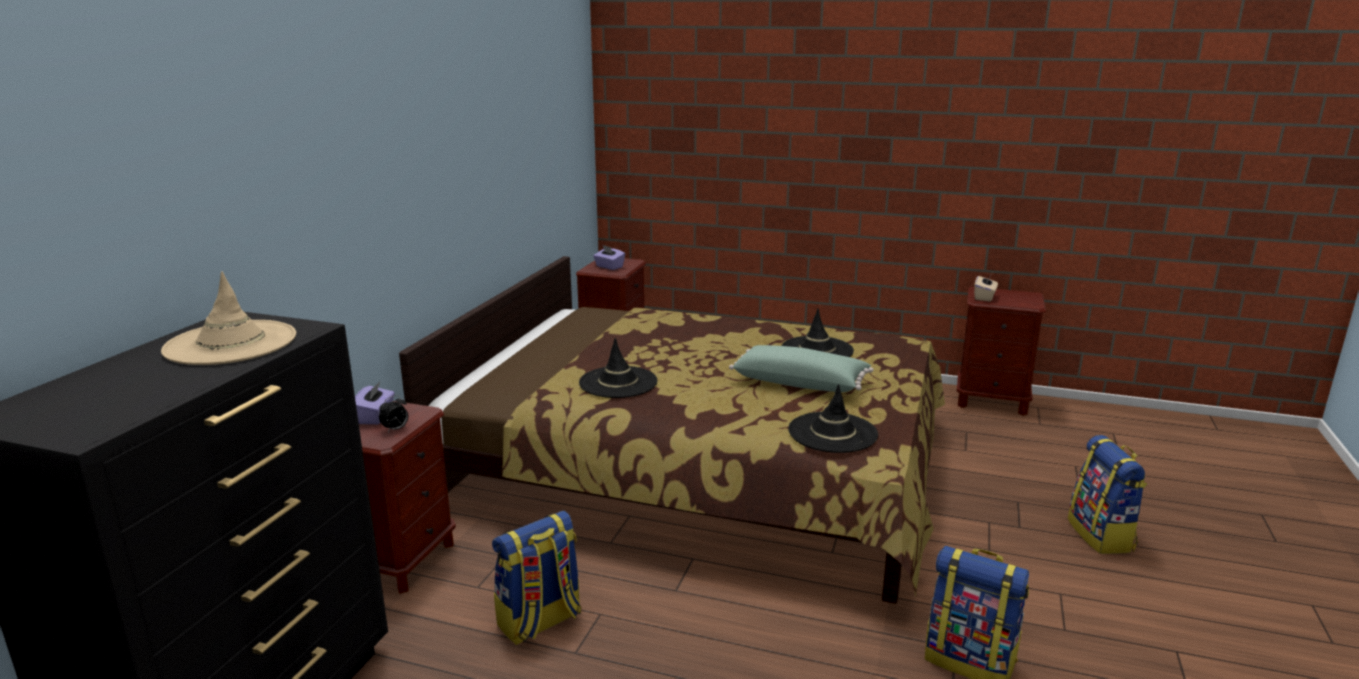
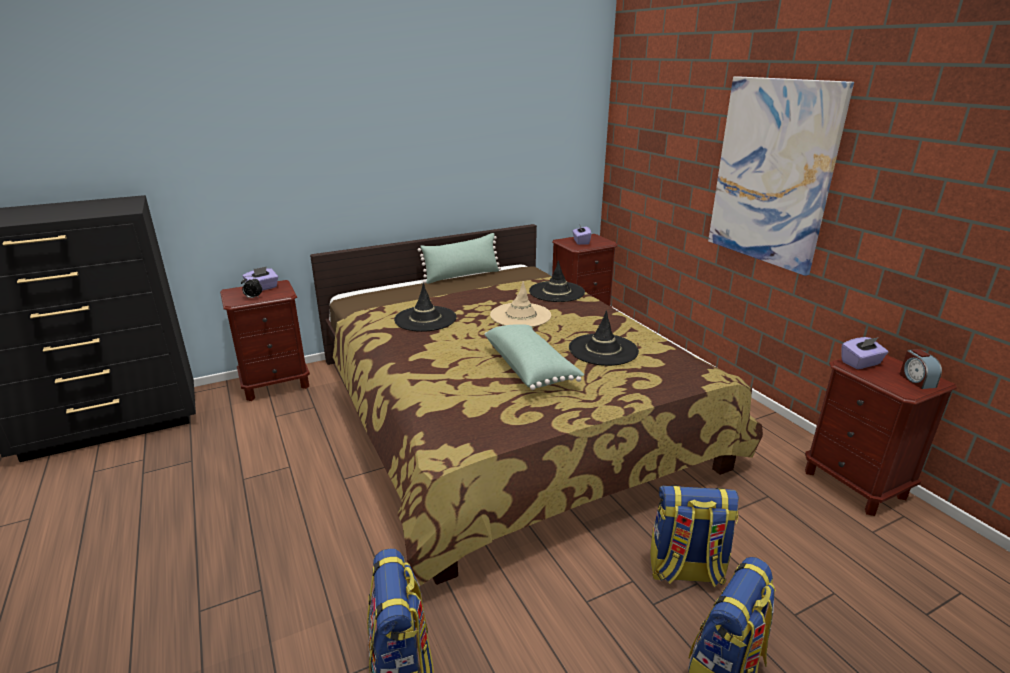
camera: 45 degrees right, 5 degrees up
(231, 343) = (86, 209): beige hat -> beige hat (520, 315)
(536, 336) = (462, 276): none -> green pillow
(540, 622) = (261, 452): backpack -> backpack (685, 571)
(832, 433) = (462, 413): black hat -> black hat (556, 292)
(842, 155) = (772, 173): none -> picture
(984, 297) = (861, 363): beige tissue box -> purple tissue box
(1024, 297) = (916, 380): none -> alarm clock

